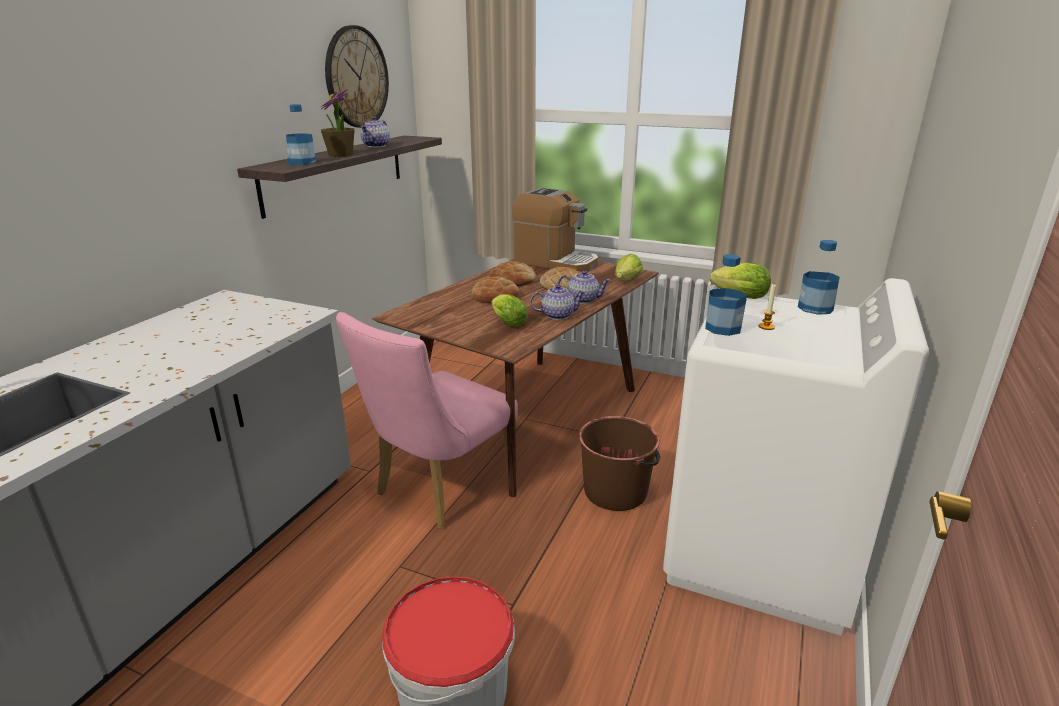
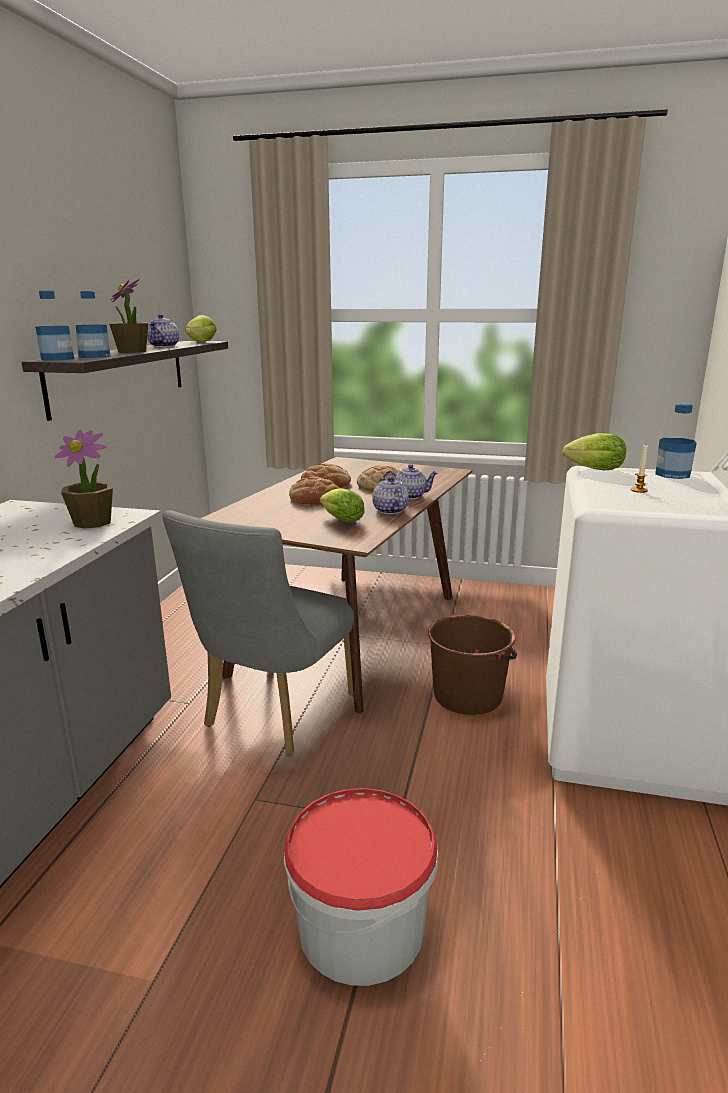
camera: 10 degrees left, 5 degrees down
(277, 319) = (93, 522): none -> potted plant
(356, 77) = (138, 274): wall clock -> none
(438, 490) = (274, 715): pink chair -> grey chair
(555, 262) = (362, 466): coffee machine -> none
(557, 315) = (390, 511): teapot -> teapot turned 90 degrees counterclockwise
(625, 281) = (444, 479): lettuce -> lettuce (200, 342)
(723, 328) = (598, 494): bottle -> bottle (57, 359)

